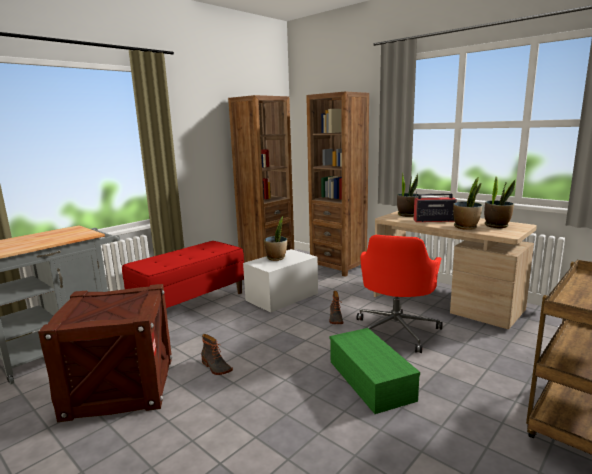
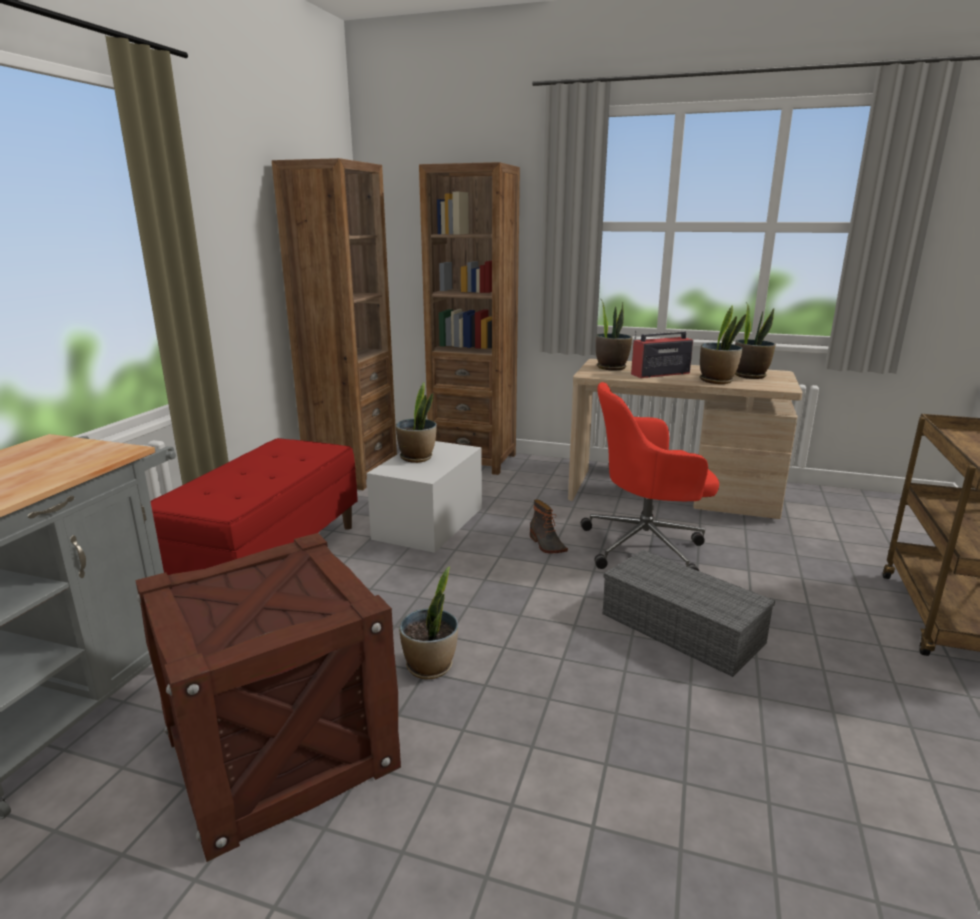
camera: 25 degrees left, 5 degrees up
(216, 367) = (430, 667): boot -> potted plant
(372, 380) = (684, 628): green storage box -> grey storage box
(396, 330) = (646, 546): red office chair -> red office chair turned 90 degrees clockwise

